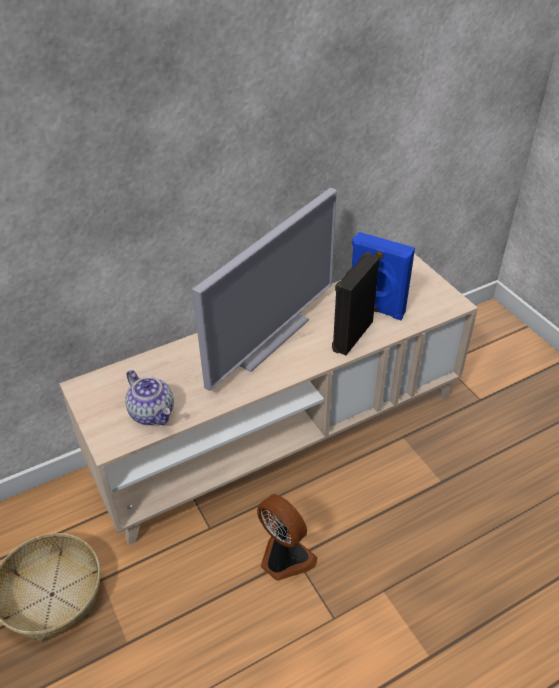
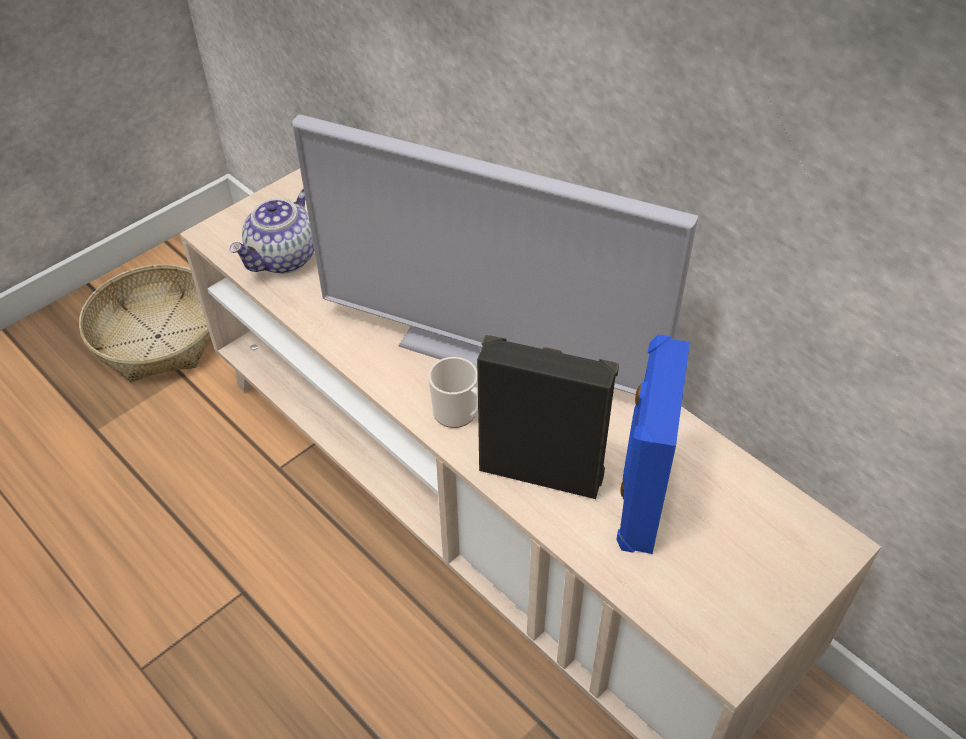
camera: 75 degrees right, 5 degrees up
(284, 558) = (238, 577): fan -> none
(307, 357) = (459, 414): none -> mug

